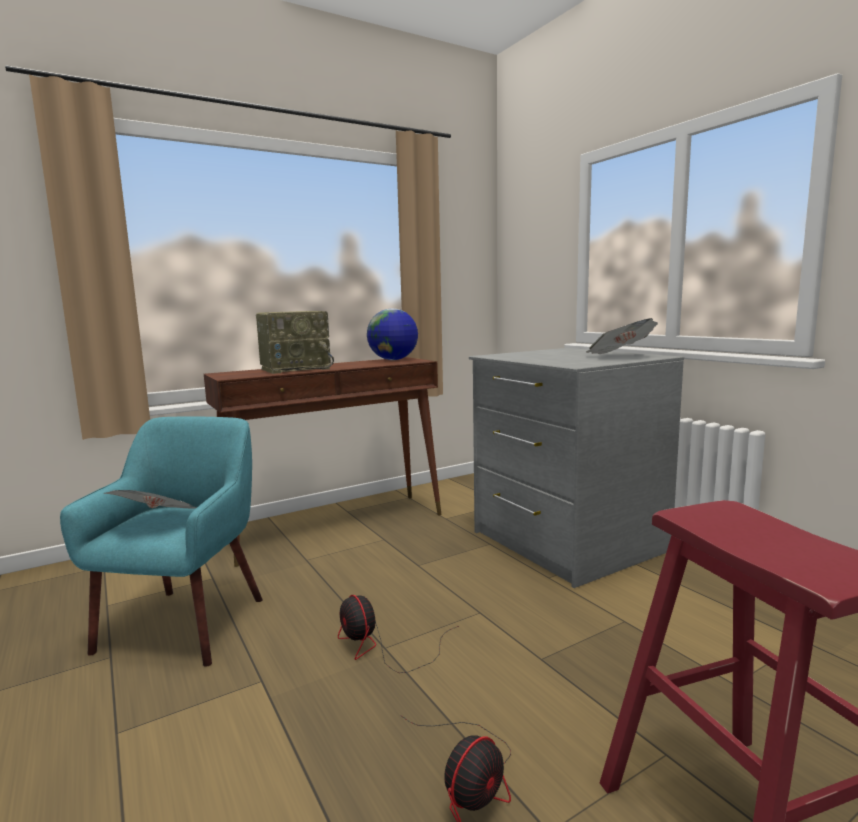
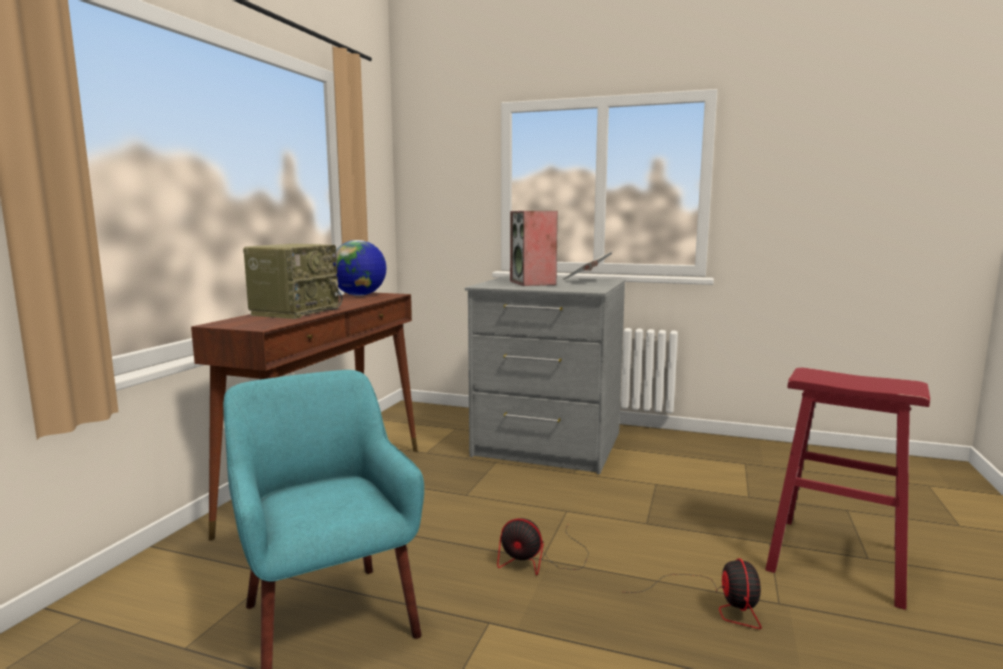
camera: 40 degrees left, 0 degrees up
(159, 521) = (319, 502): newspaper -> none
(551, 355) = (533, 283): none -> speaker

